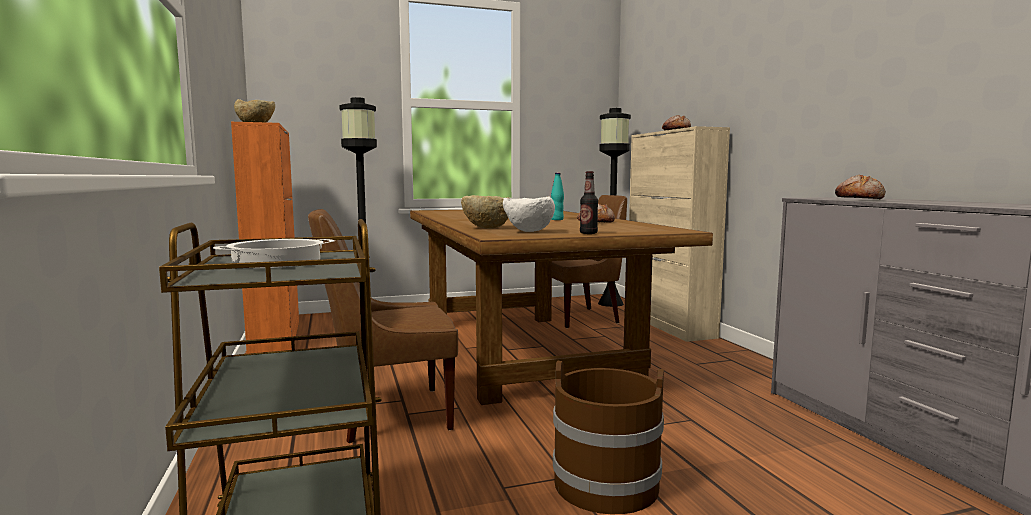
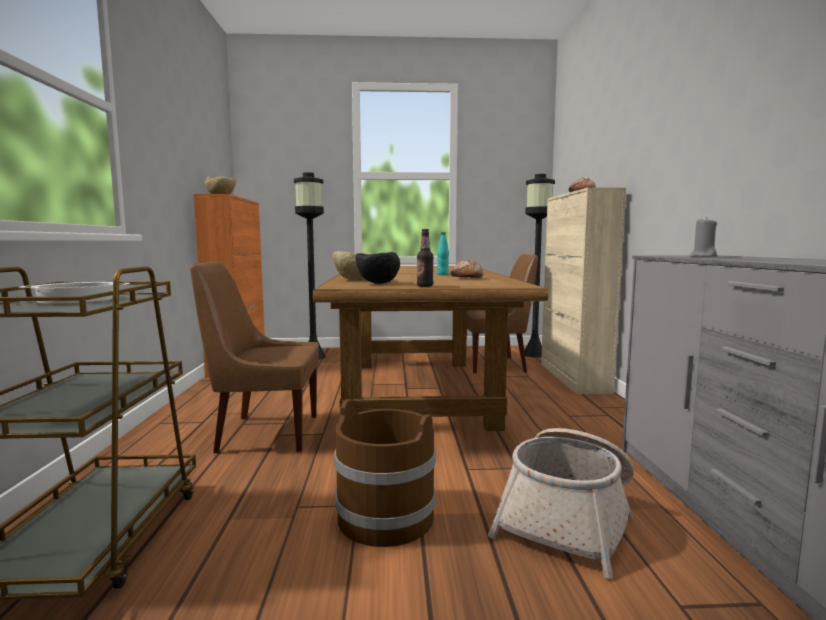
camera: 15 degrees right, 0 degrees up
(527, 232) = (377, 284): white bowl -> black bowl
(774, 460) = (568, 518): none -> basket
(860, 199) = (703, 256): bread -> grey candle

